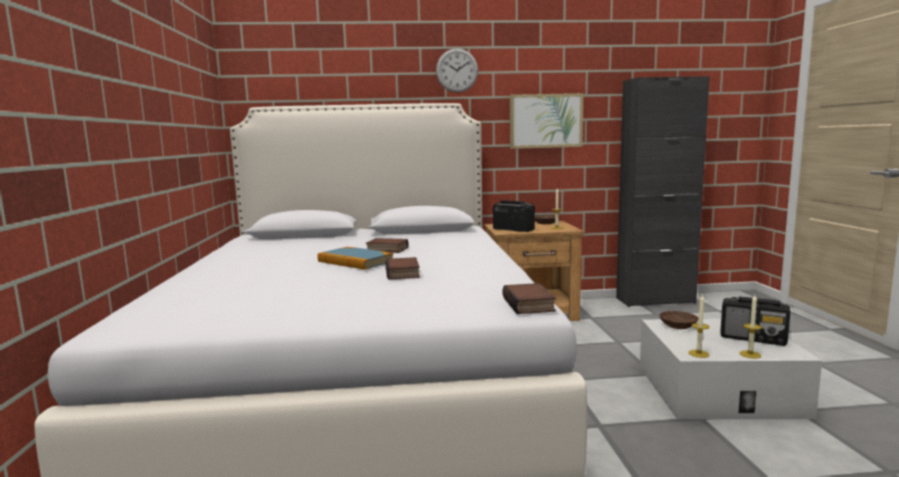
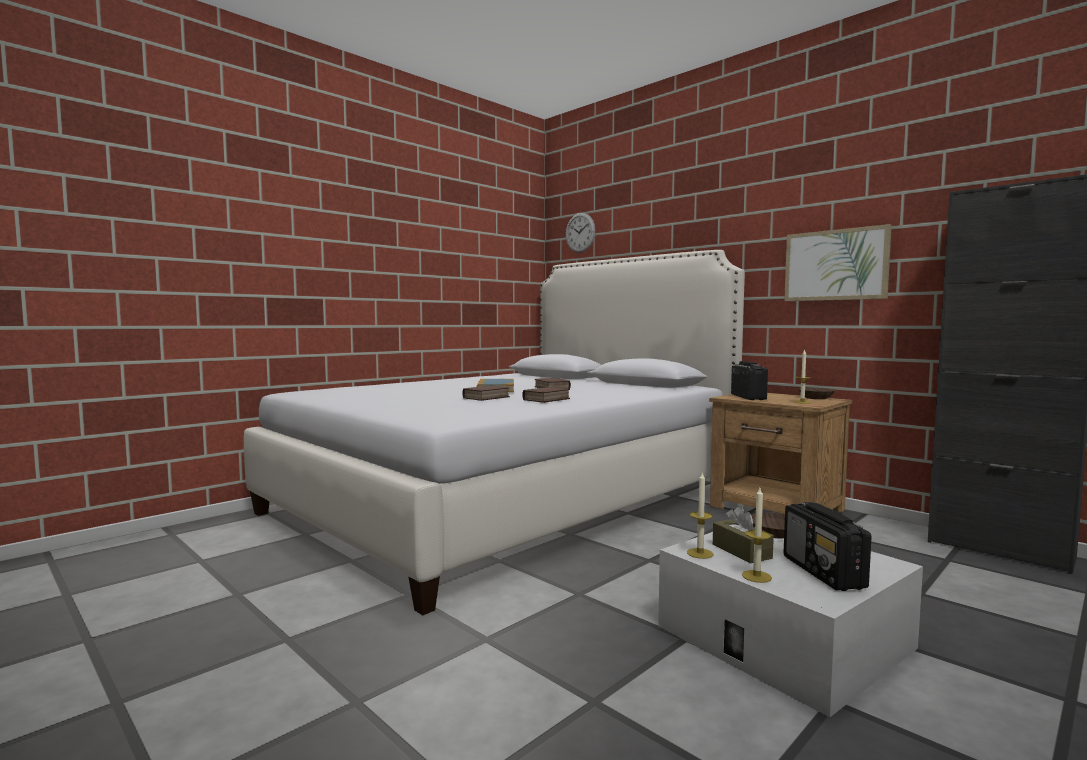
camera: 50 degrees right, 5 degrees down
(457, 70) = (730, 213): wall clock -> wall clock (580, 232)
(530, 304) = (451, 420): book -> book (547, 399)
(703, 343) = (741, 551): none -> brown tissue box

